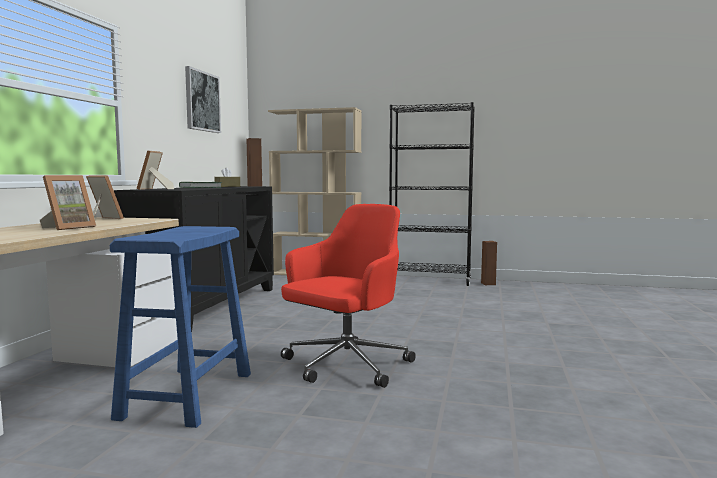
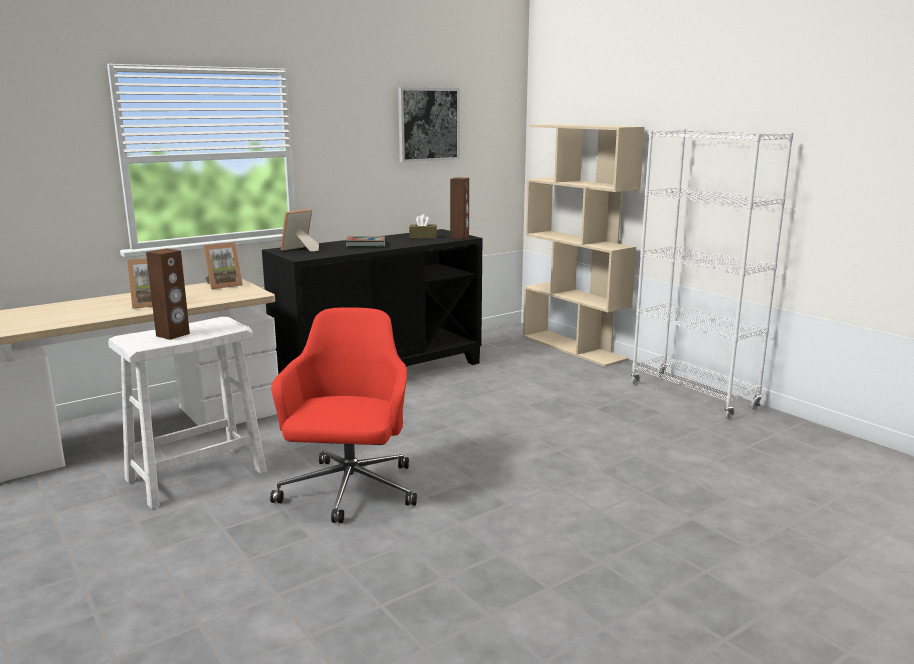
camera: 40 degrees right, 10 degrees up
(102, 219) = (223, 285): picture frame -> picture frame turned 75 degrees clockwise
(187, 395) = (195, 475): blue stool -> white stool
(345, 365) = (349, 492): red office chair -> red office chair turned 75 degrees counterclockwise
(430, 281) = (693, 396): black bookcase -> white bookcase
(488, 284) = (771, 423): brown speaker -> brown speaker (173, 335)

